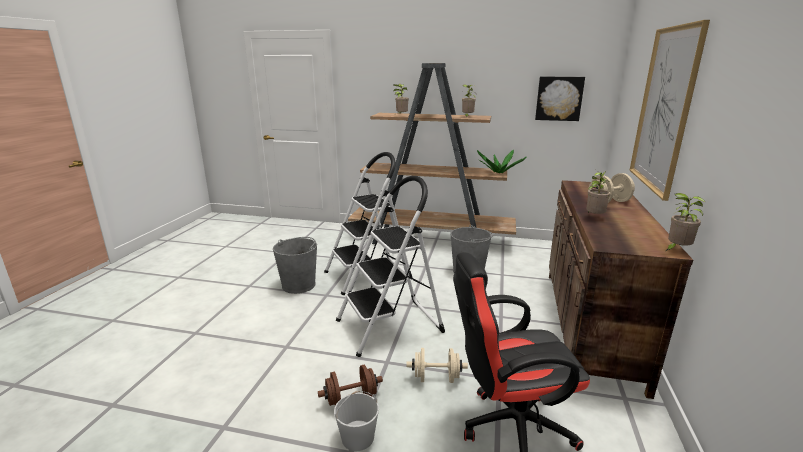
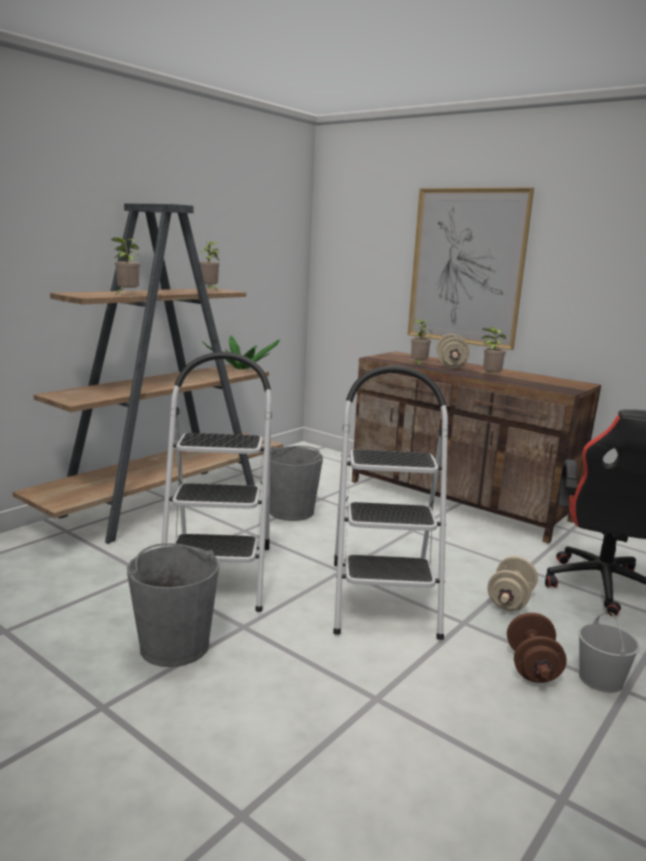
camera: 65 degrees left, 5 degrees down
(559, 98) = (266, 261): picture -> none
(676, 249) = (580, 382): potted plant -> potted plant (418, 365)

